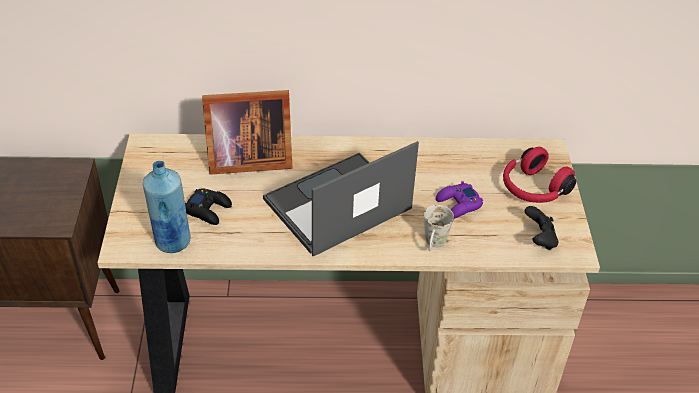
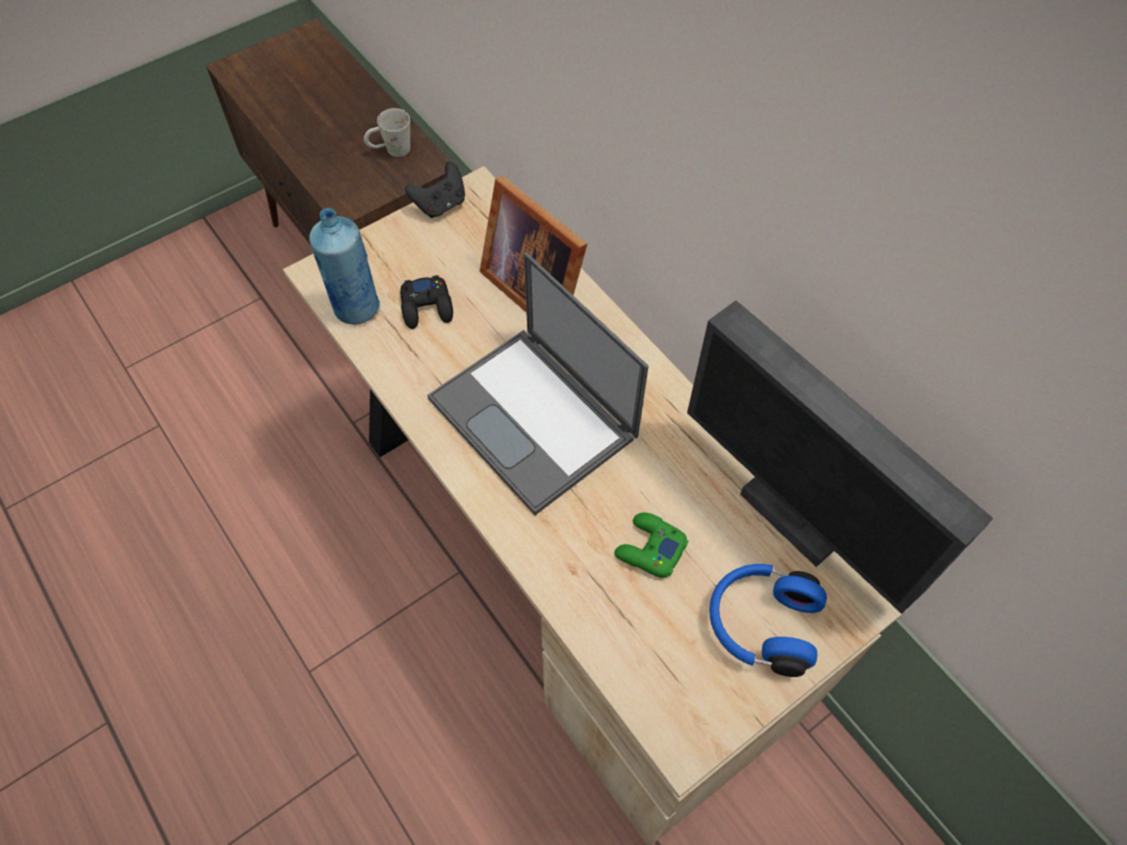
camera: 55 degrees right, 15 degrees up
(336, 205) = (535, 419): laptop -> laptop turned 150 degrees counterclockwise
(434, 244) = (554, 562): white mug -> white mug (391, 151)
(458, 205) = (649, 549): purple game controller -> green game controller
(485, 146) = (792, 517): none -> monitor
(533, 189) = (760, 623): red headphones -> blue headphones
(539, 239) = (667, 685): black game controller -> black game controller (440, 205)

